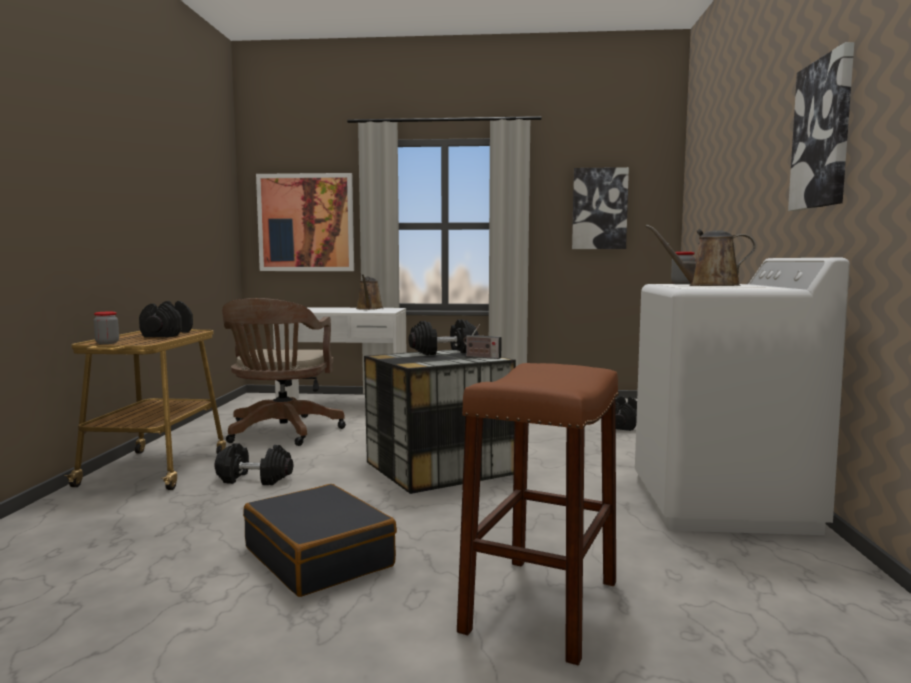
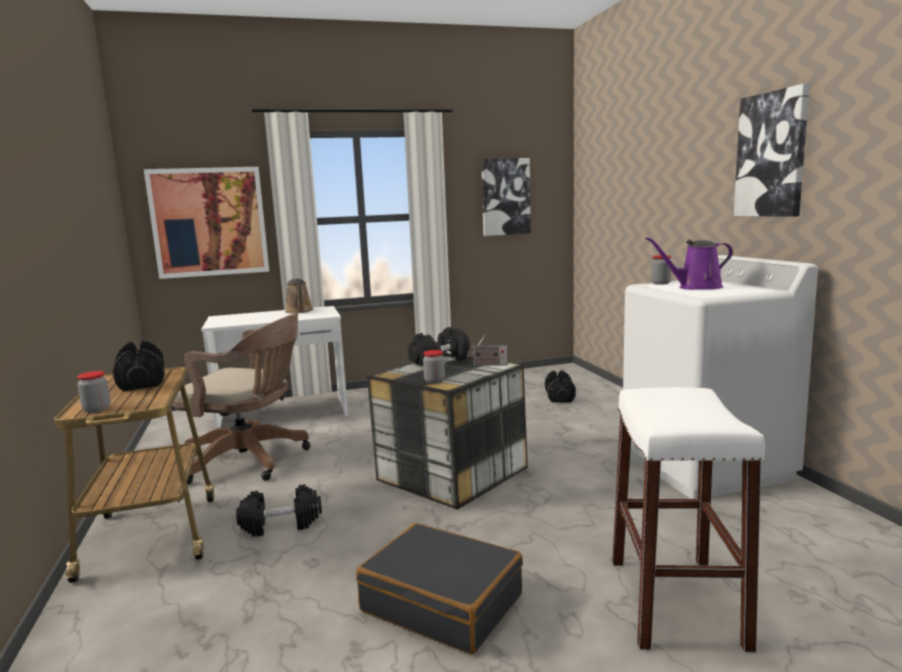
camera: 20 degrees left, 5 degrees up
(281, 433) = (251, 460): brown office chair -> brown office chair turned 60 degrees counterclockwise
(409, 362) = (434, 381): none -> jar
(541, 606) = (675, 602): brown stool -> white stool
(707, 286) = (696, 287): brown watering can -> purple watering can

